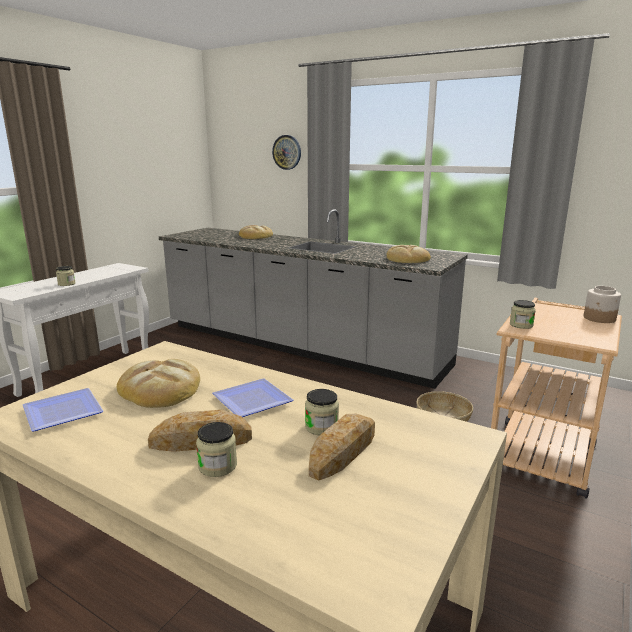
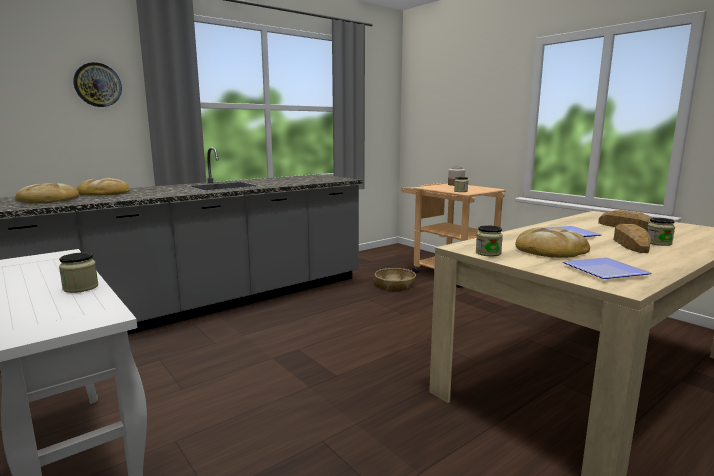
camera: 70 degrees left, 5 degrees down
(321, 427) = (600, 227): jar -> jar (488, 253)
(407, 259) = (313, 179): bread -> bread (48, 199)

